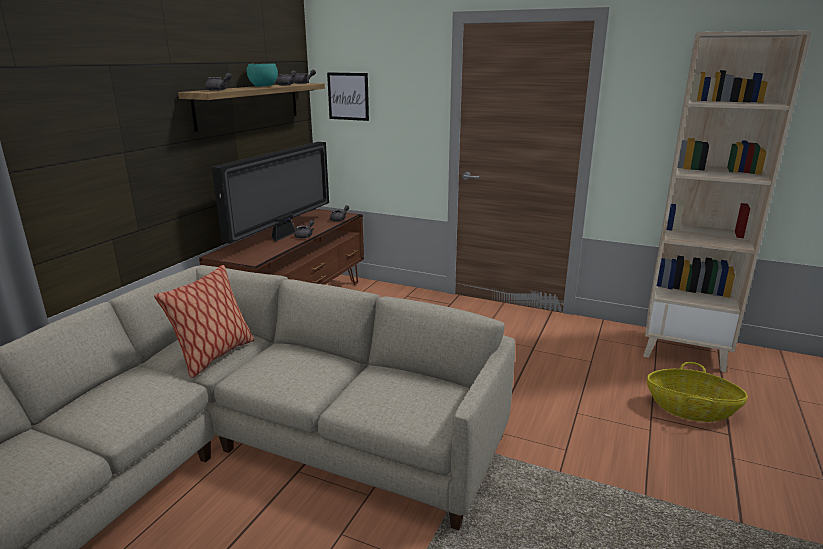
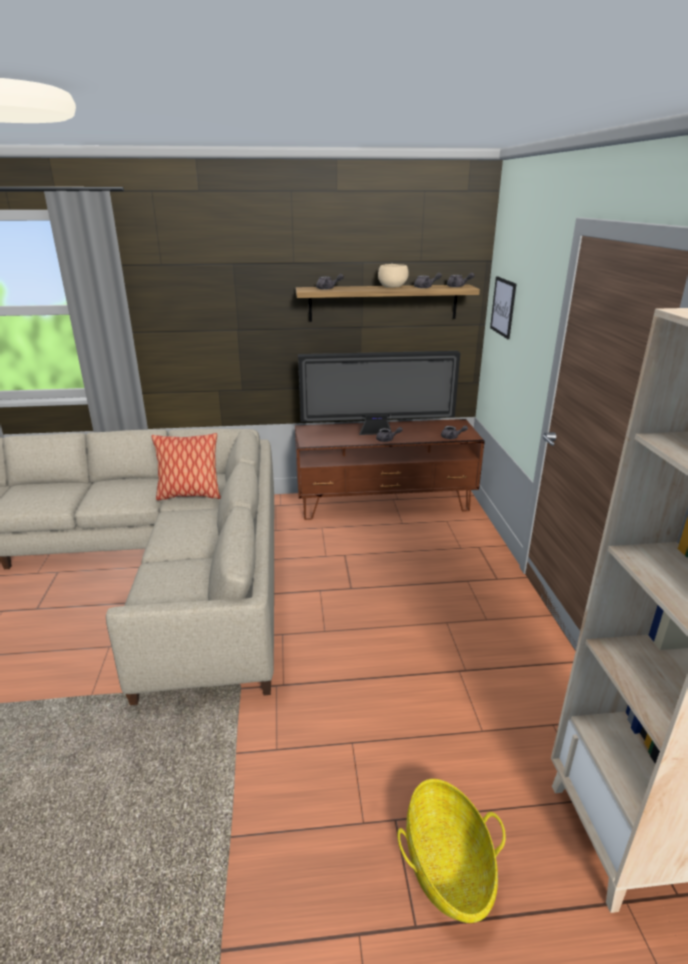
camera: 60 degrees right, 5 degrees up
(263, 86) = (392, 287): turquoise bowl -> beige bowl

